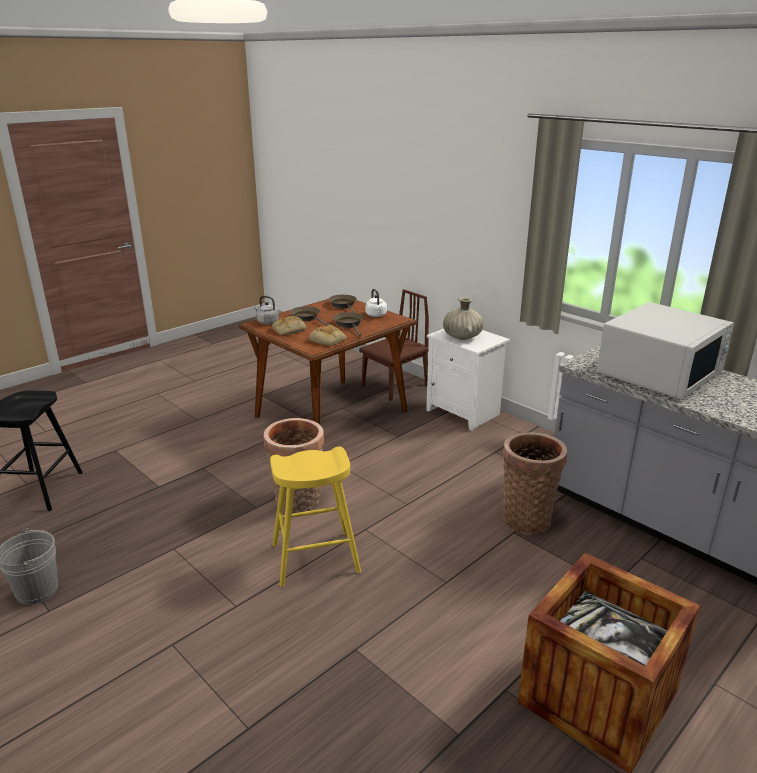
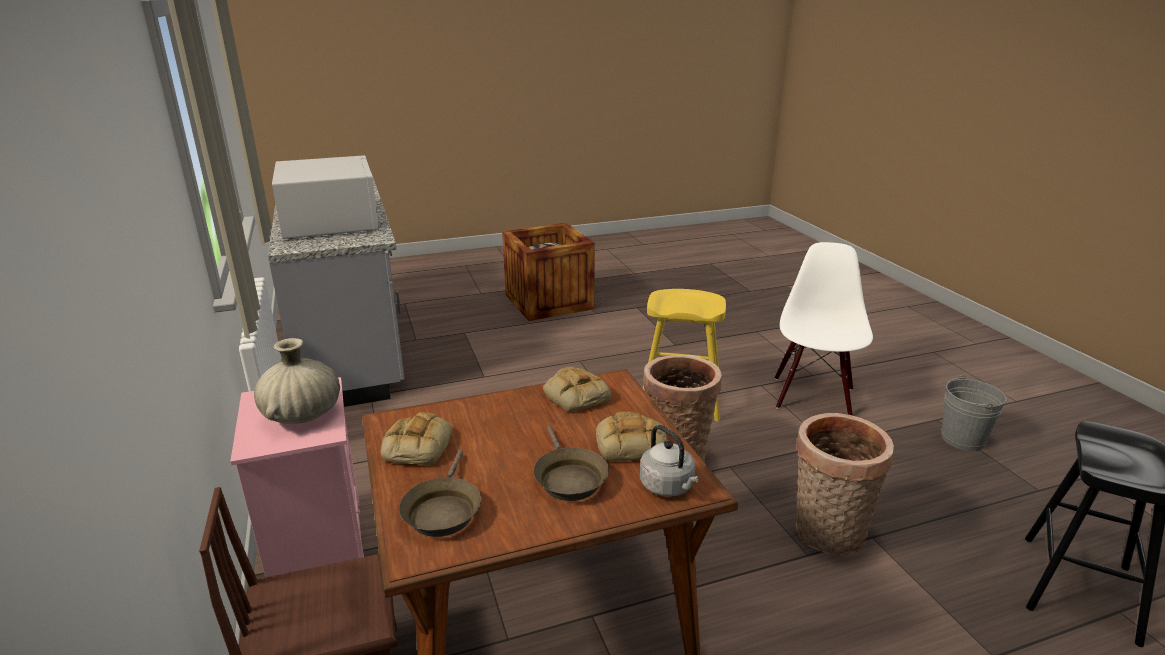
camera: 155 degrees left, 0 degrees up
(178, 604) = (813, 397): none -> white chair
(349, 324) = (500, 430): brown frying pan -> none
(376, 315) = (417, 446): white kettle -> bread
(465, 412) = (316, 543): white nightstand -> pink nightstand
(527, 518) = (456, 383): basket -> basket (827, 535)
(660, 373) = (331, 222): white microwave -> white microwave turned 90 degrees clockwise

